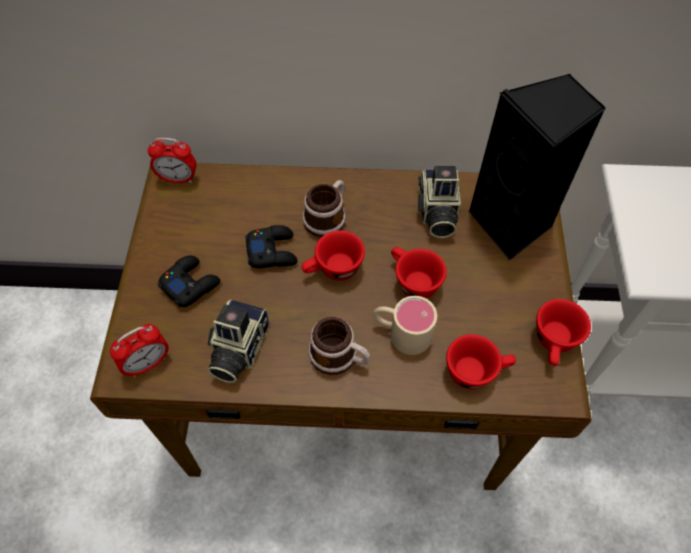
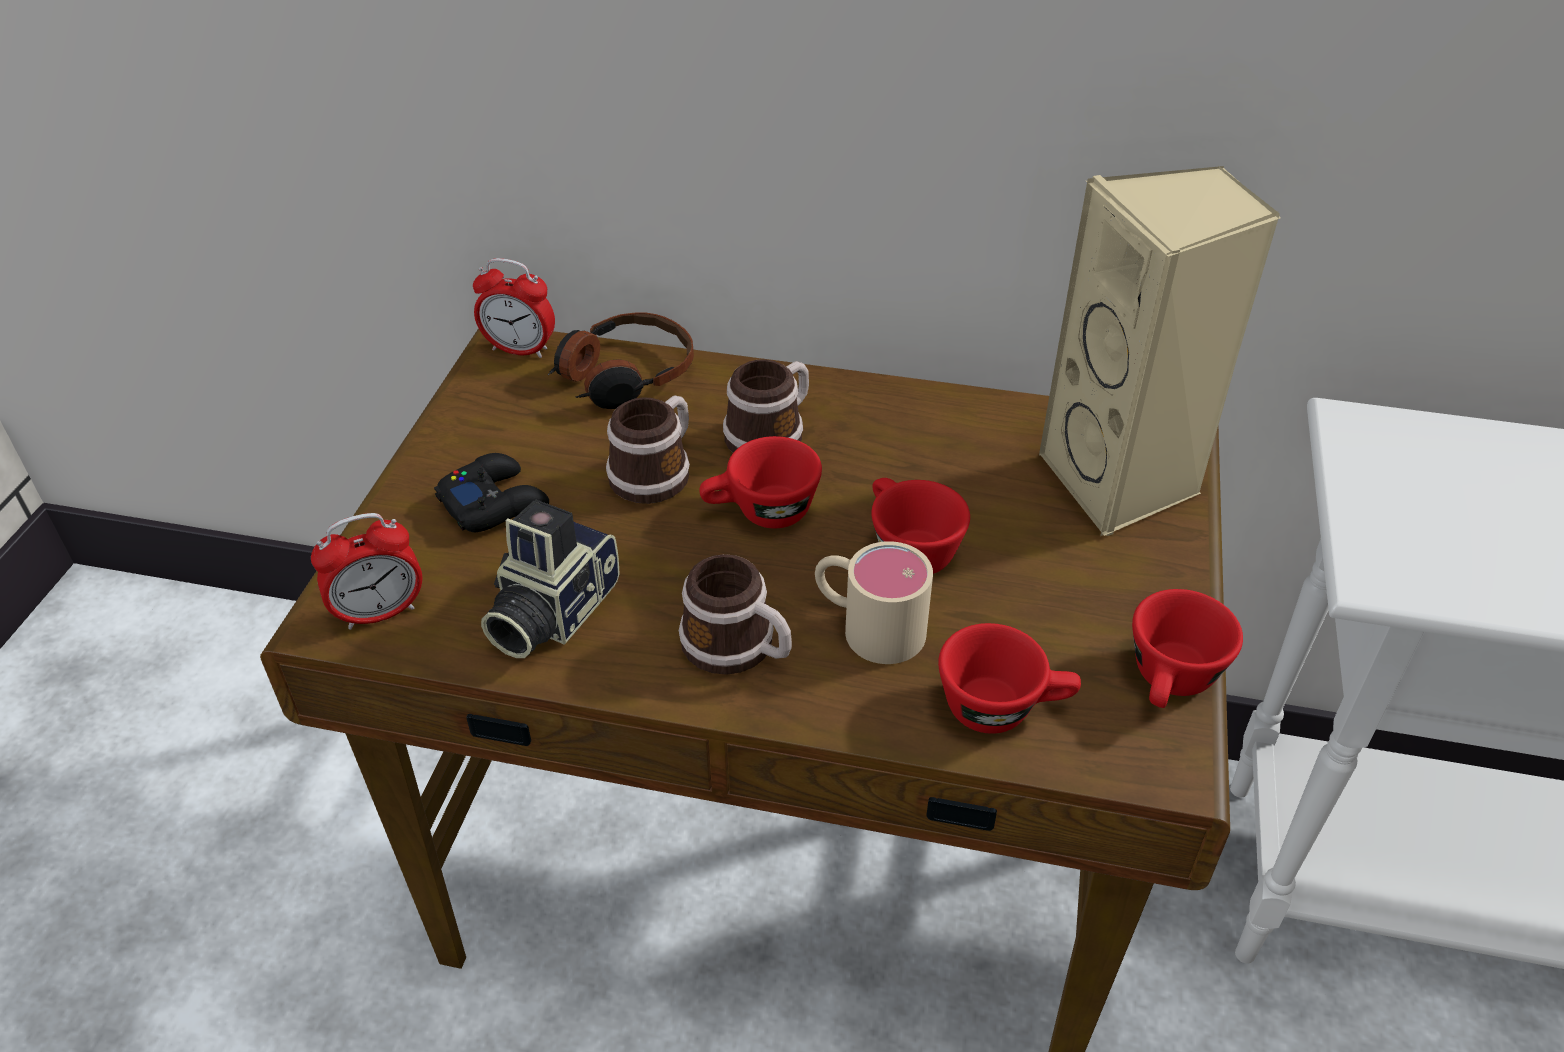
camera: 10 degrees right, 15 degrees down
(240, 189) = (624, 376): none -> headphones
(272, 251) = (657, 471): black game controller -> mug
(436, 213) = (976, 449): camera -> none
(513, 224) = (1122, 482): black speaker -> beige speaker

